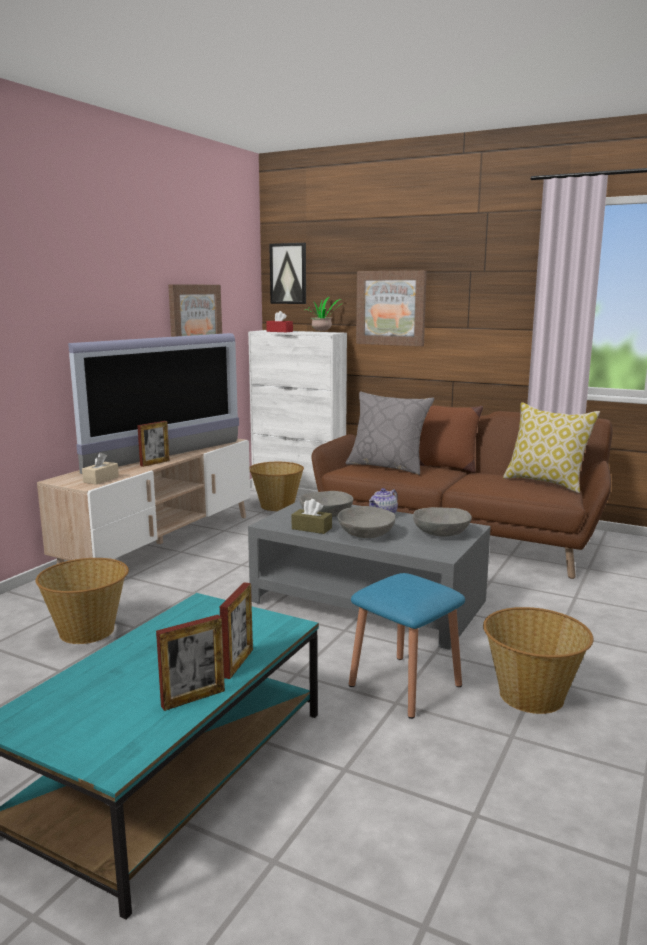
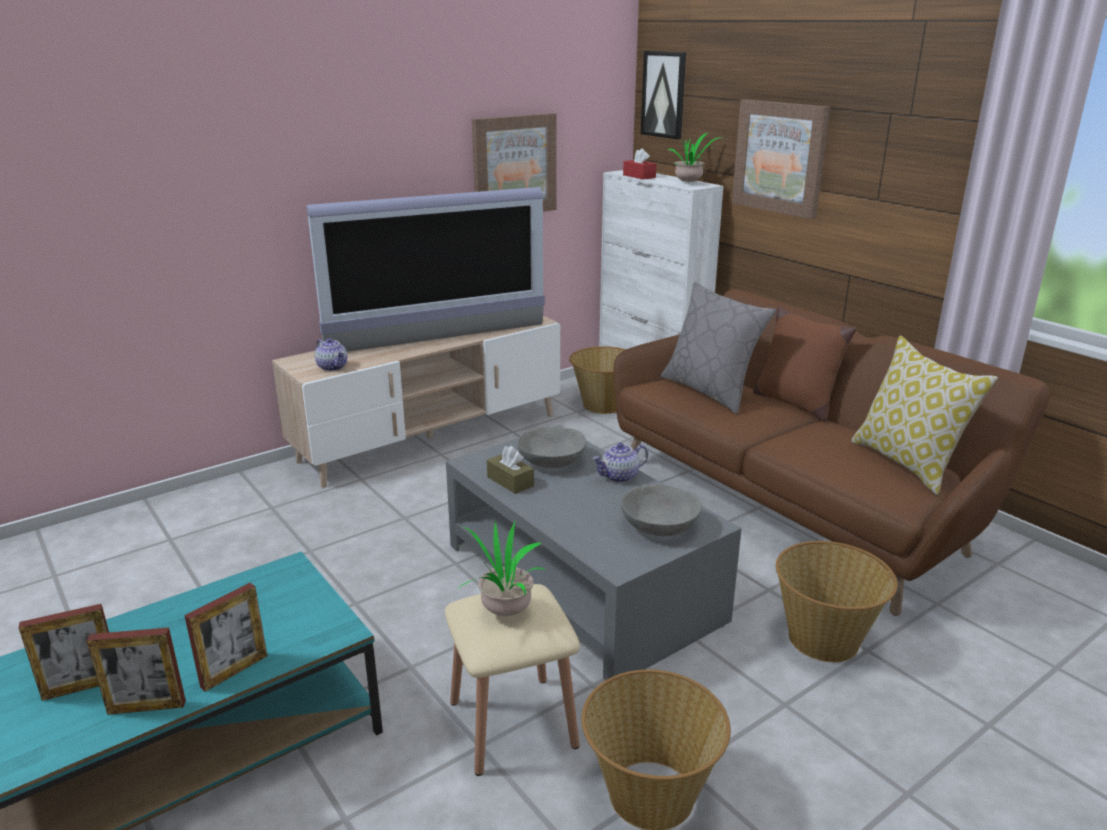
camera: 25 degrees right, 10 degrees up
(88, 631) = (265, 544): basket -> basket (824, 639)
(101, 479) = (333, 367): beige tissue box -> teapot
(155, 463) = (414, 349): picture frame -> picture frame (82, 687)
(366, 534) = (564, 505): grey bowl -> none
(403, 586) = (502, 611): none -> potted plant
(405, 685) = (512, 723): blue stool -> beige stool

